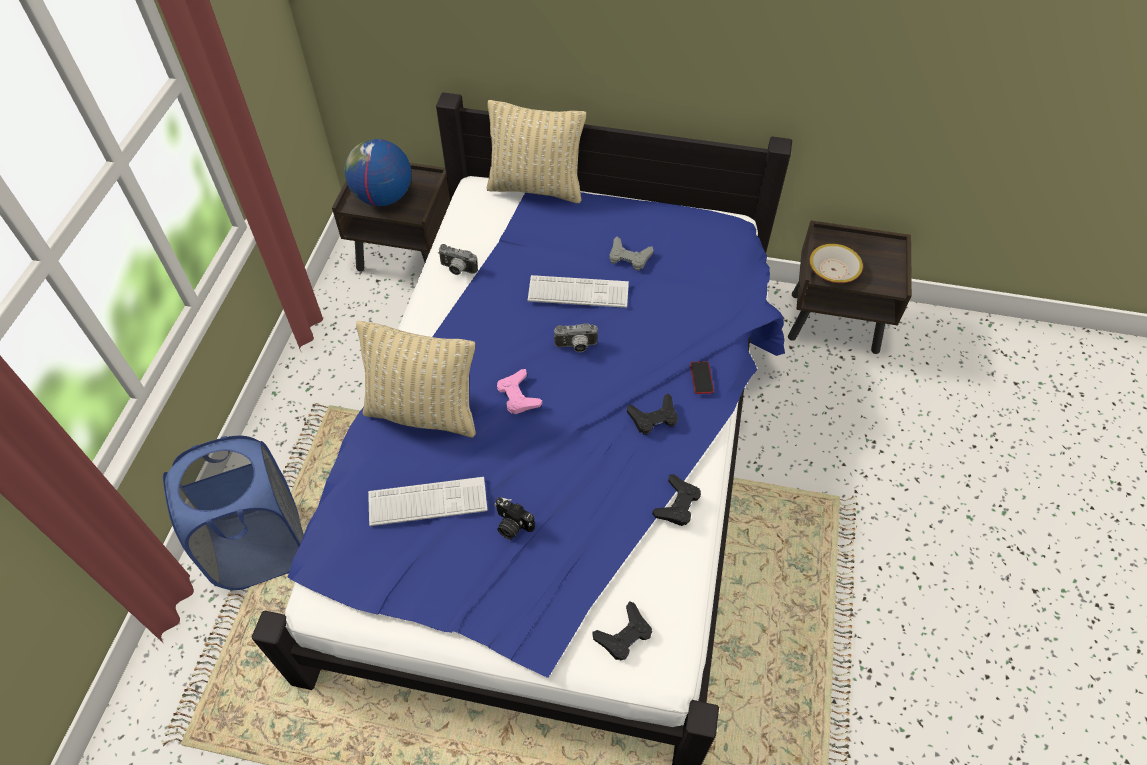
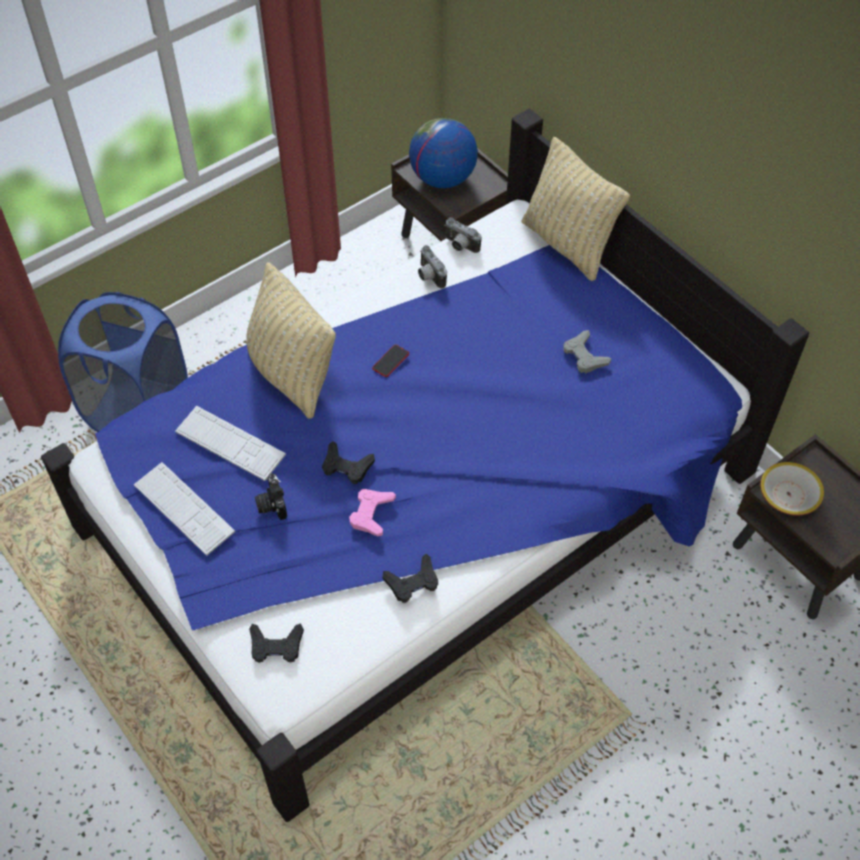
camera: 40 degrees right, 0 degrees up
(518, 395) = (374, 410): pink game controller -> pink game controller (371, 514)
(576, 347) = (459, 402): camera -> camera (460, 246)
(578, 292) = (507, 358): keyboard -> keyboard (184, 509)
(653, 418) = (462, 502): black game controller -> black game controller (346, 466)
(701, 378) = (537, 498): phone -> phone (390, 361)

